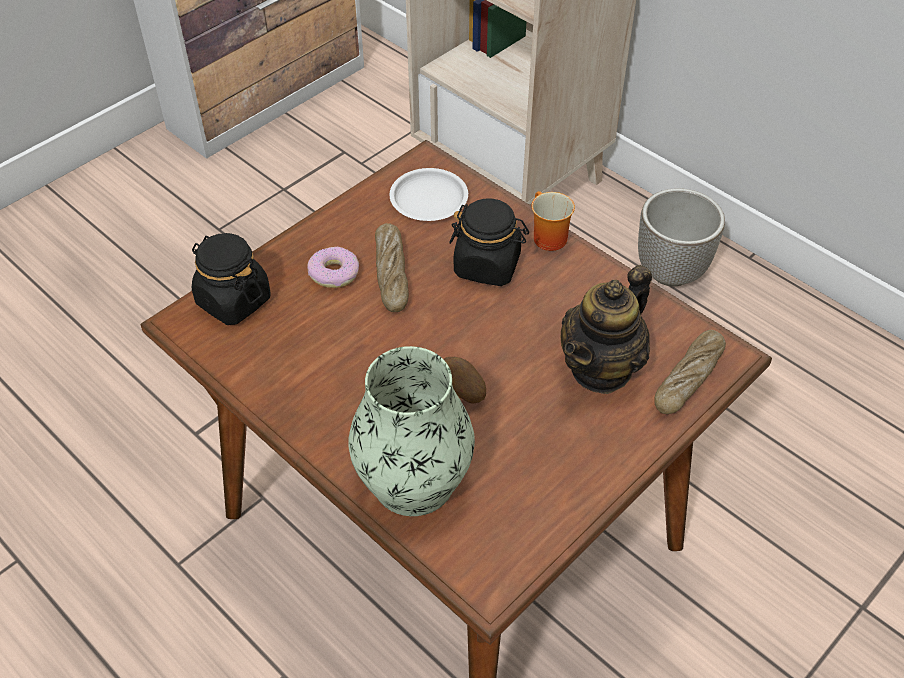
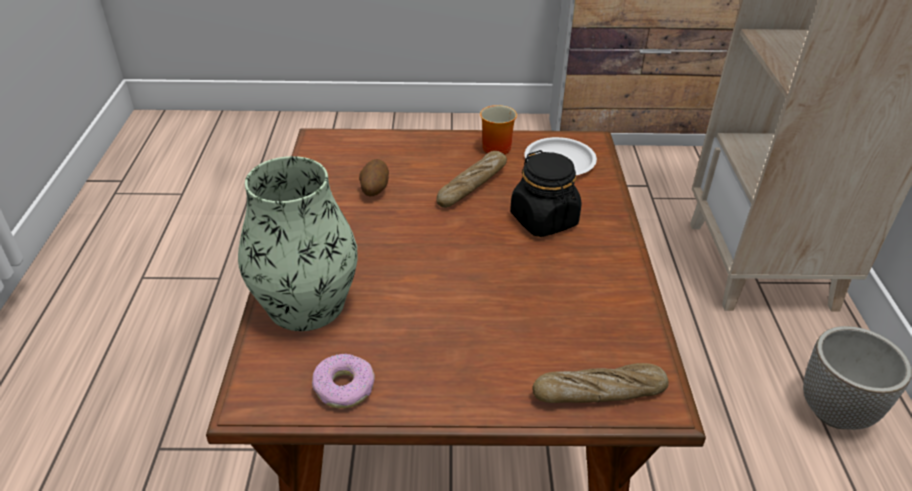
camera: 45 degrees right, 10 degrees down
(233, 301) = (359, 145): black jar -> none
(334, 273) = (437, 165): donut -> donut (344, 387)
(462, 391) = (415, 278): potato -> potato (374, 190)
(545, 237) = (614, 229): mug -> mug (495, 145)
(601, 368) = (535, 334): teapot -> none

